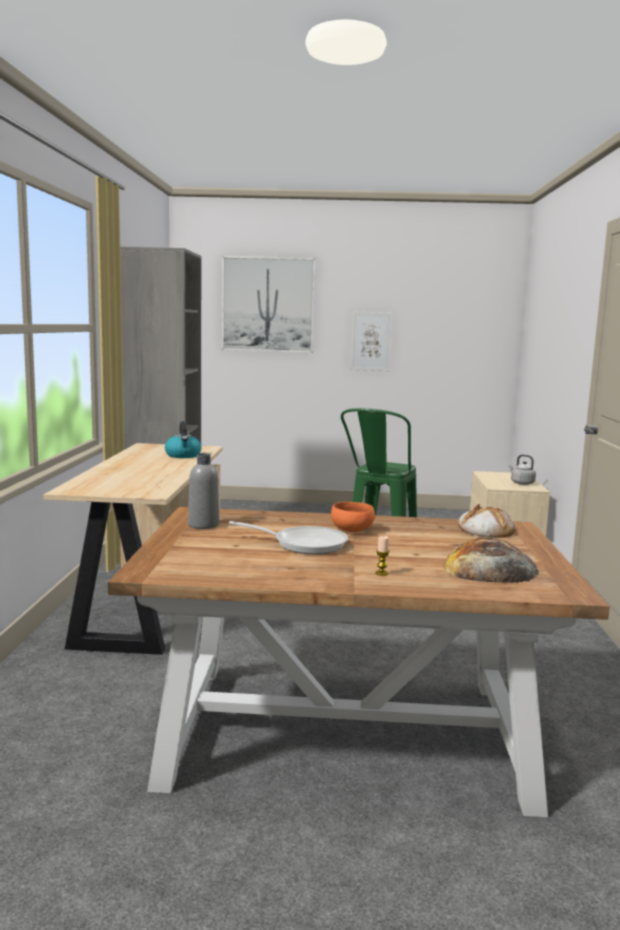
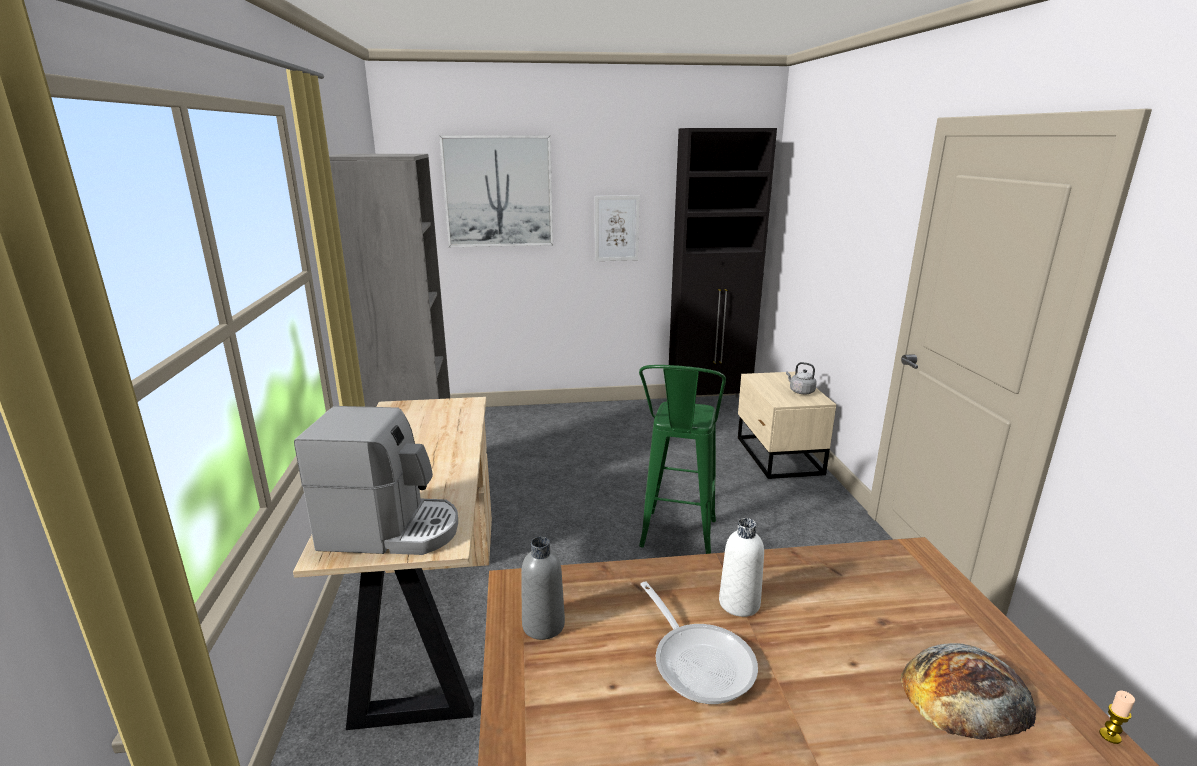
camera: 10 degrees left, 10 degrees up
(117, 487) = (391, 530): none -> coffee machine
(183, 455) = (448, 427): kettle -> none
(303, 544) = (699, 661): frying pan -> frying pan turned 60 degrees clockwise
(352, 530) = (739, 603): orange bowl -> white bottle
(381, 573) = (846, 742): candle -> candle (1110, 736)
(454, 514) = (709, 404): none -> black cabinet
(485, 530) = (889, 571): bread -> none

